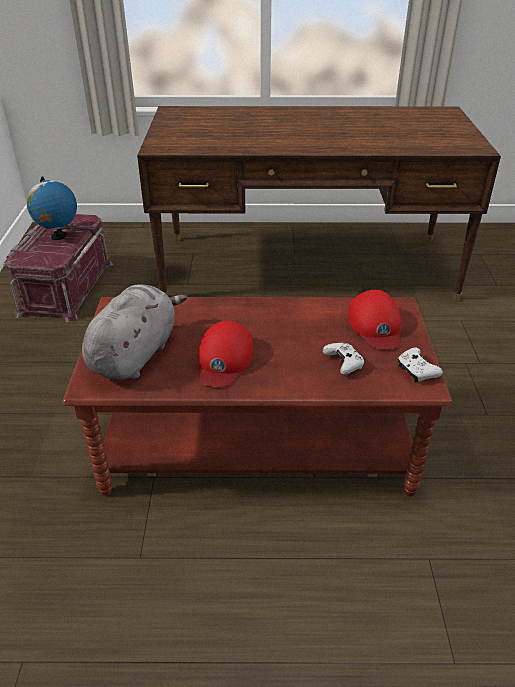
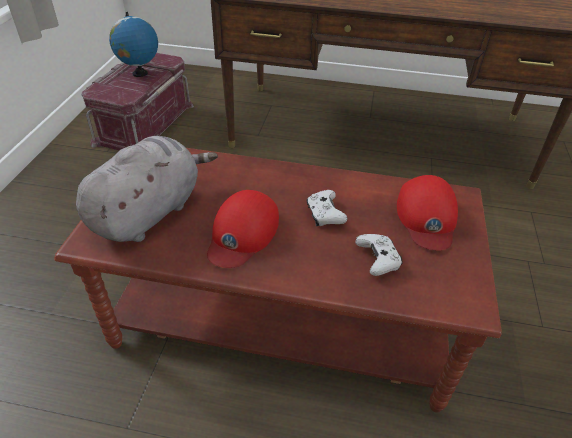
camera: 10 degrees right, 5 degrees up
(416, 371) = (464, 284): white game controller -> white game controller (324, 214)

